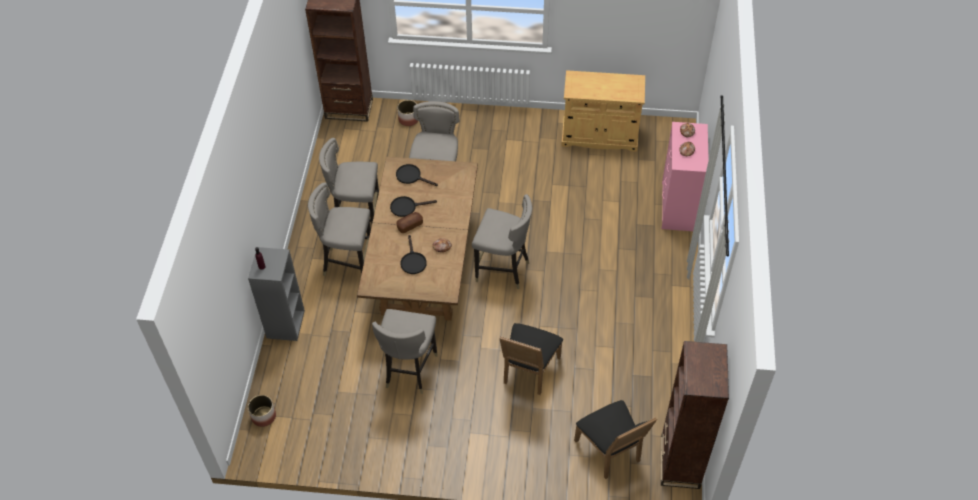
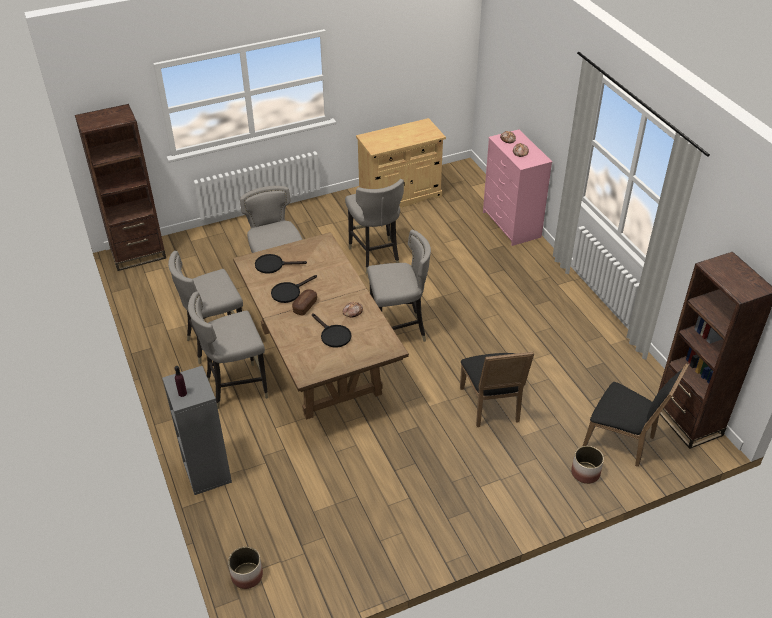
camera: 30 degrees left, 10 degrees down
(408, 119) = (208, 243): planter -> planter (585, 472)
(409, 371) = (375, 457): grey stool -> grey stool (375, 257)

